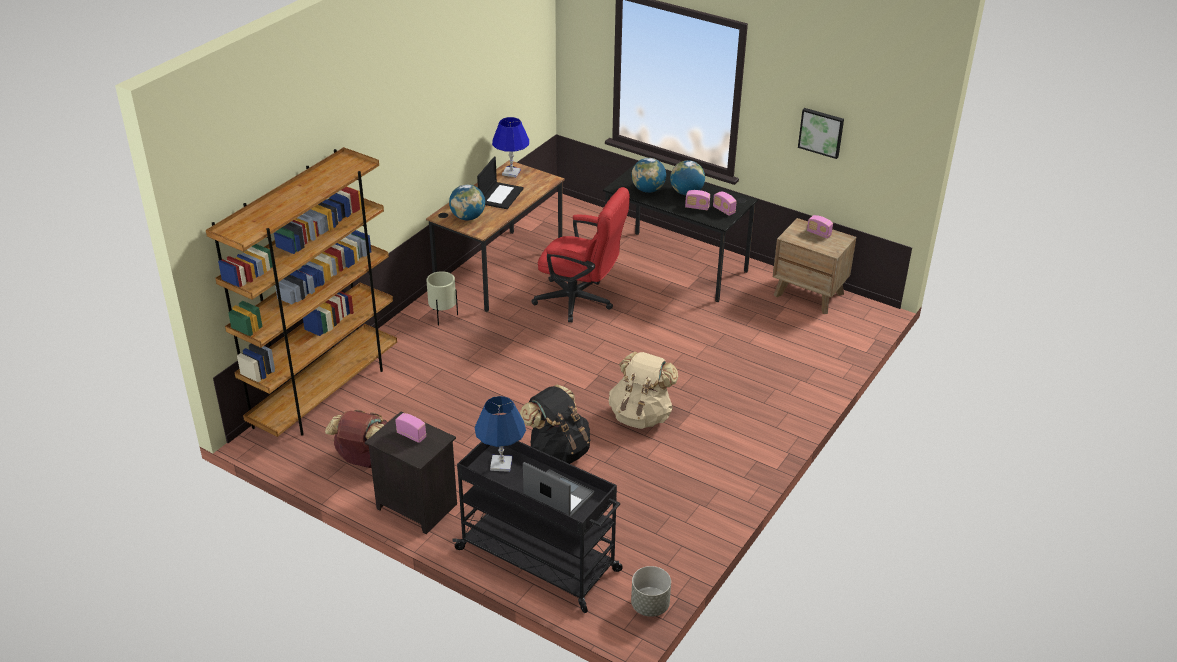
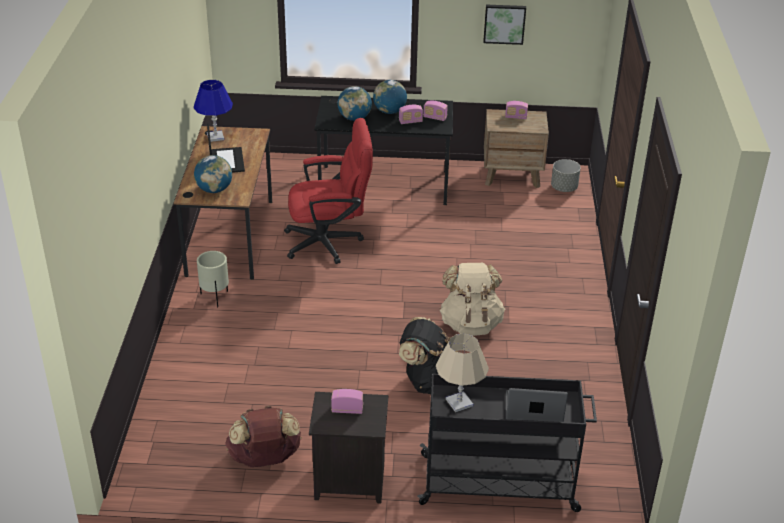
camera: 30 degrees left, 0 degrees up
(325, 393) = (163, 410): brown bookcase -> none
(501, 464) = (459, 402): blue table lamp -> beige table lamp
(649, 605) = (621, 481): grey planter -> grey planter (563, 188)

